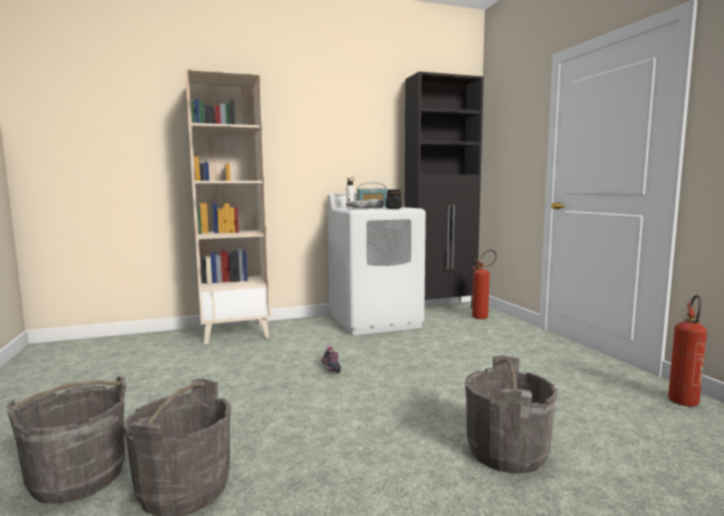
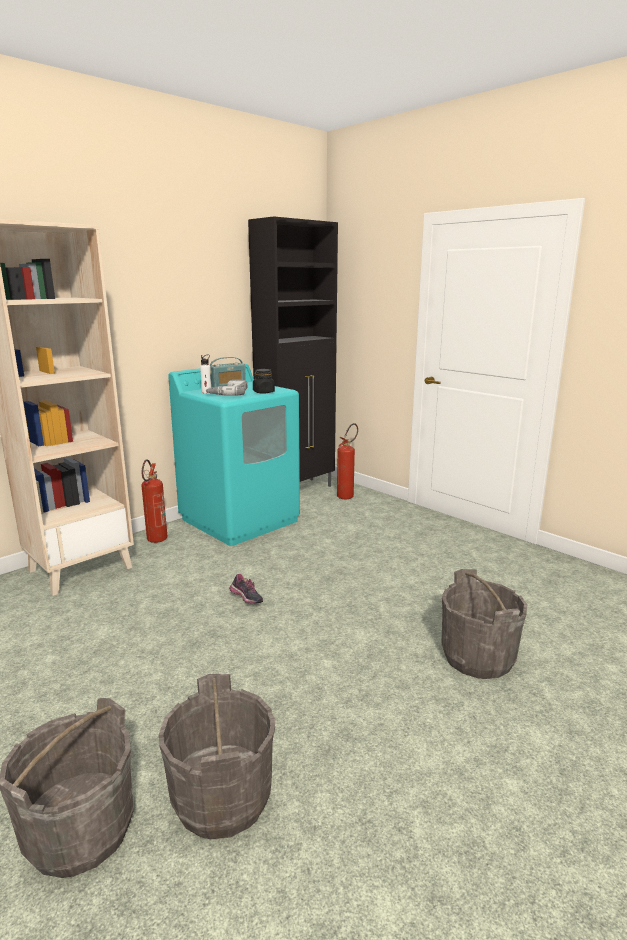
camera: 25 degrees left, 10 degrees up
(375, 321) = (240, 520): white washing machine -> turquoise washing machine
(684, 404) = (568, 570): fire extinguisher -> fire extinguisher (155, 541)

